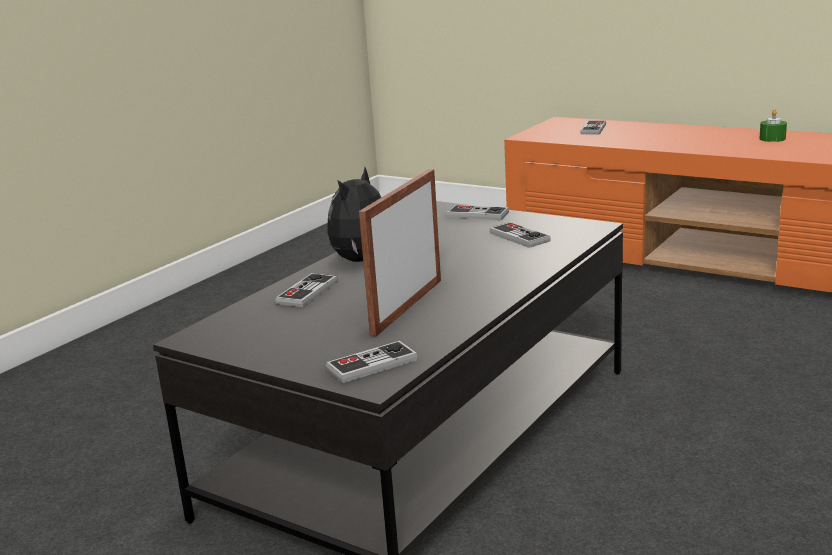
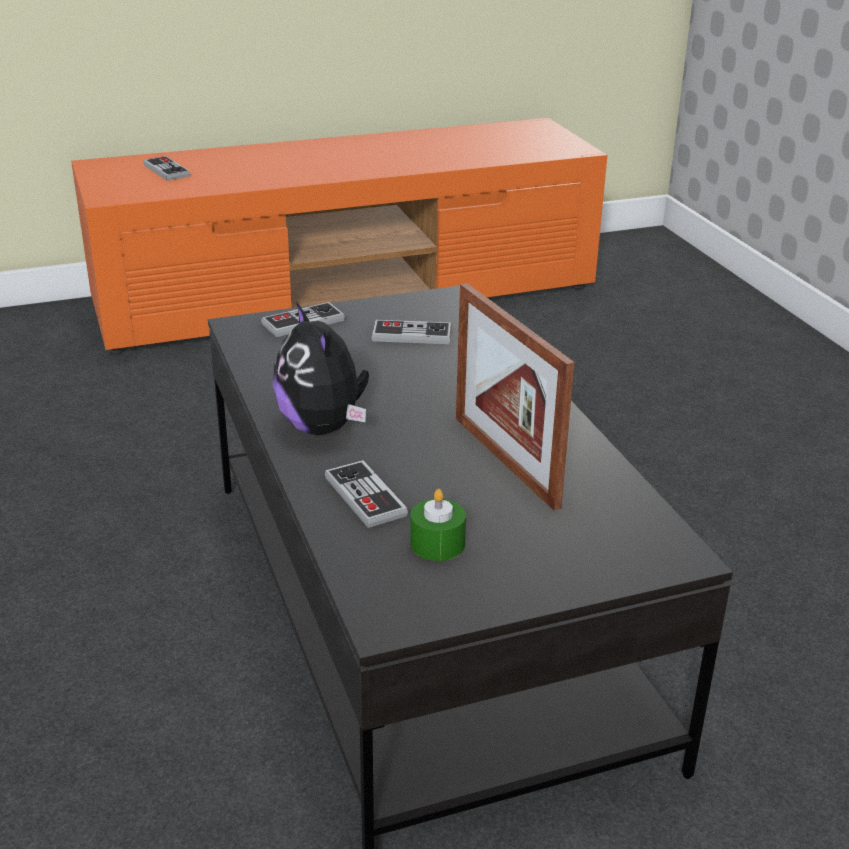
camera: 55 degrees left, 10 degrees up
(372, 365) = (633, 539): game controller -> none
(772, 138) = (377, 147): green candle -> green candle (437, 544)

